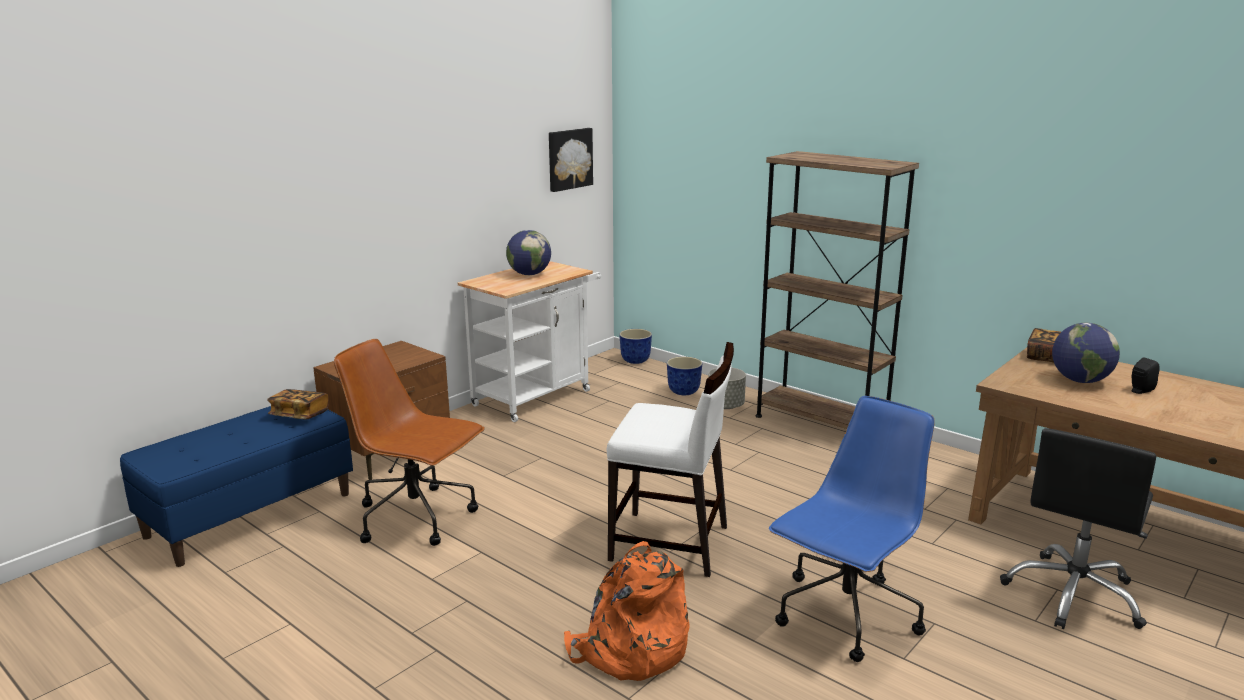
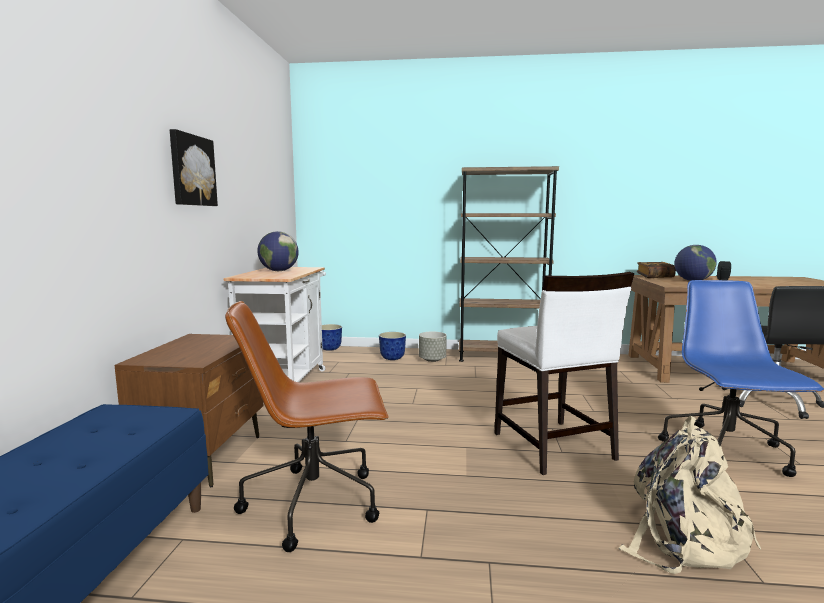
camera: 35 degrees left, 10 degrees down
(299, 415) = (132, 418): book -> none
(569, 159) = (277, 186): picture -> picture (191, 170)
(629, 650) = (682, 538): orange backpack -> beige backpack
(670, 544) = (552, 446): white chair -> white chair turned 90 degrees clockwise

